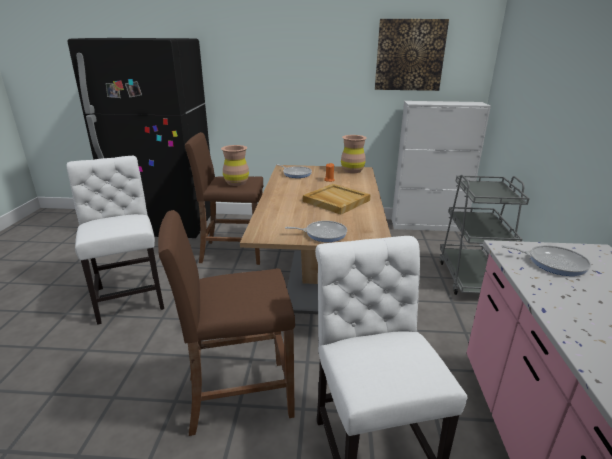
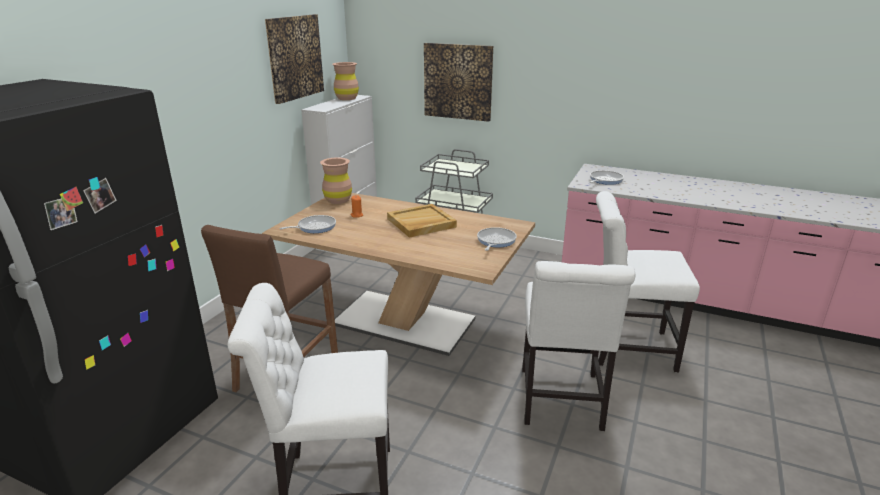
camera: 70 degrees left, 0 degrees up
(236, 182) = (290, 268): brown vase -> brown vase (347, 98)
(239, 395) = (561, 402): brown stool -> white chair
(542, 98) = (458, 81): none -> picture

